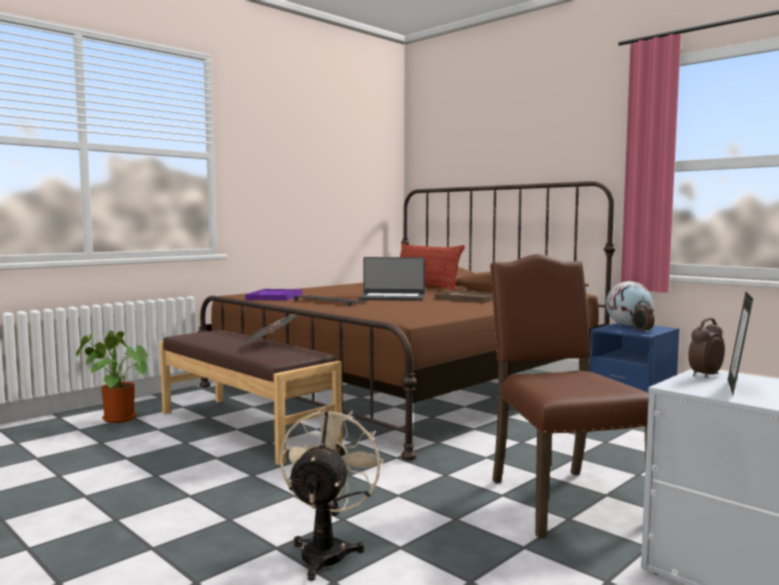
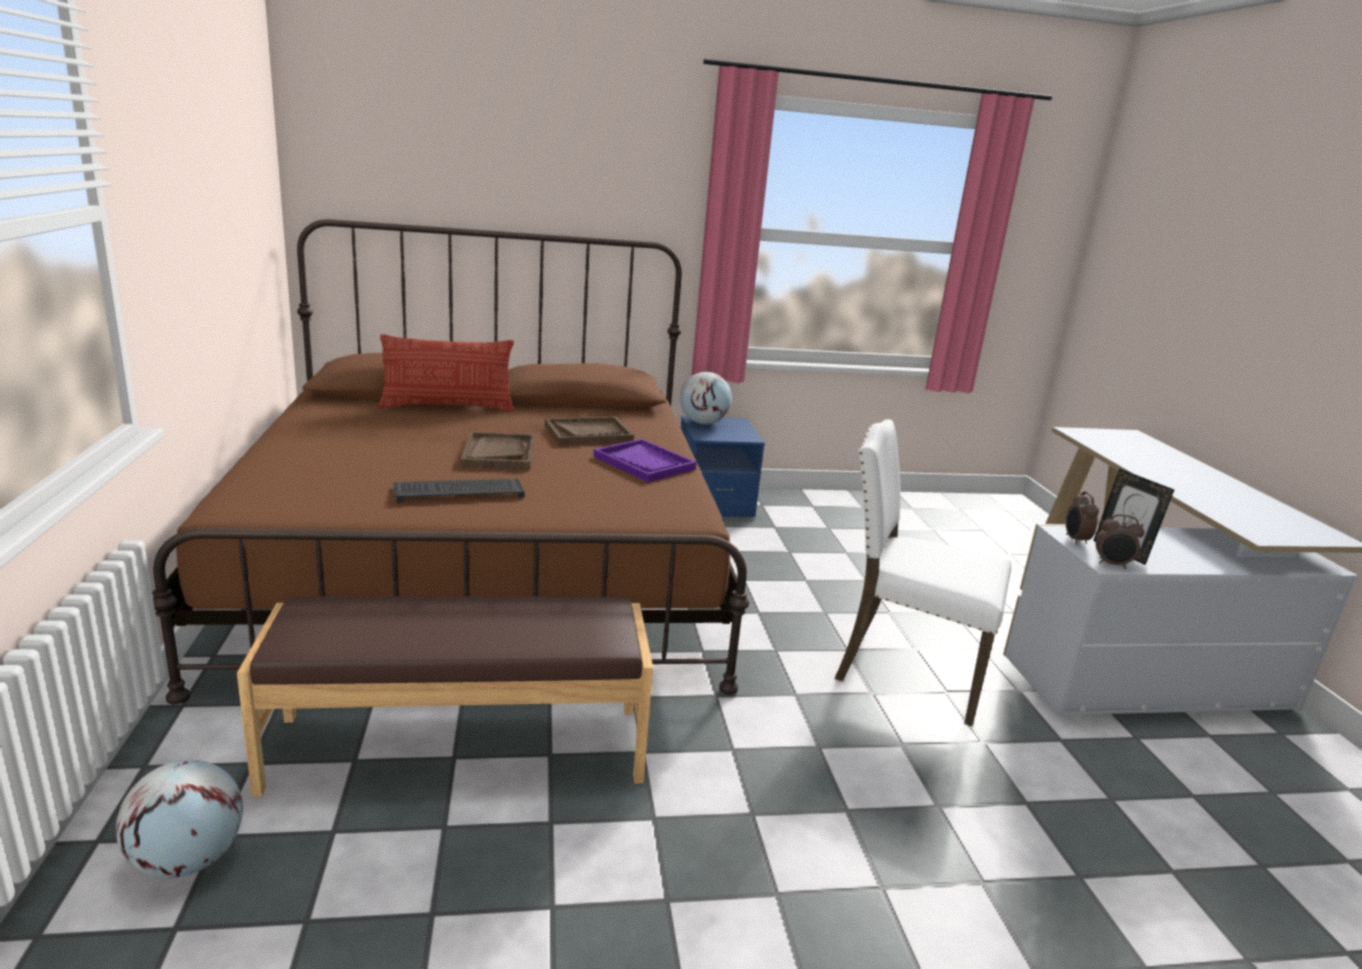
camera: 55 degrees left, 15 degrees up
(115, 418) = (188, 860): potted plant -> globe
(269, 344) = (497, 608): newspaper -> none
(274, 297) = (324, 498): purple tray -> purple tray (644, 463)
(327, 550) = (914, 855): beige fan -> none
(392, 297) = (499, 453): laptop -> brown tray
(561, 499) = (906, 672): brown chair -> white chair
(642, 331) = (739, 434): alarm clock -> alarm clock (1112, 564)

